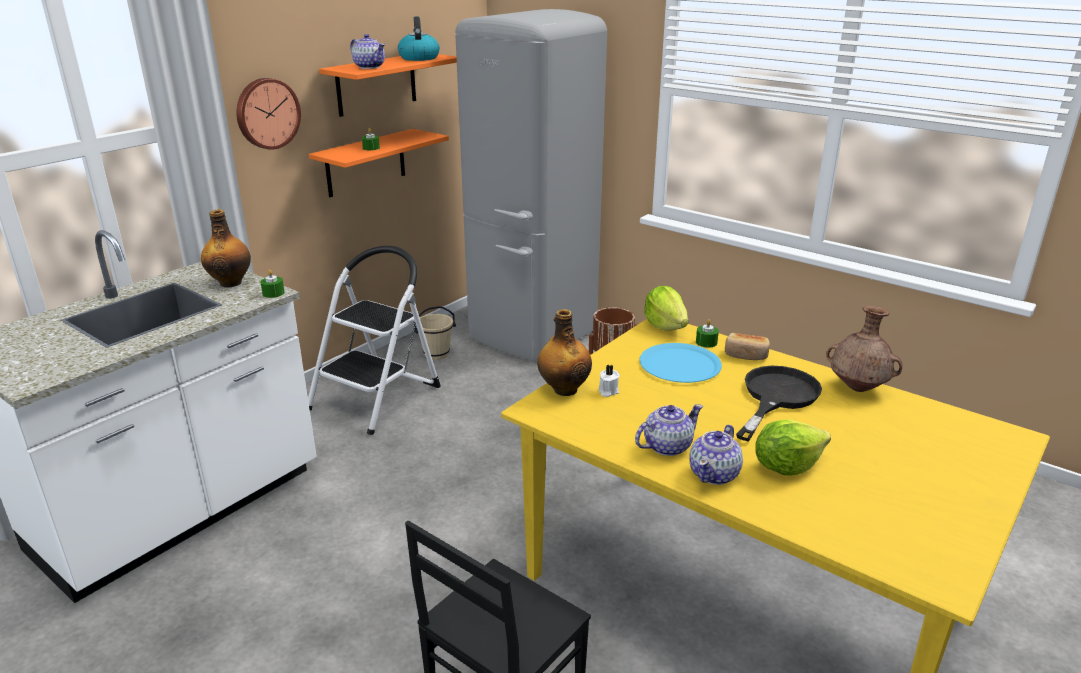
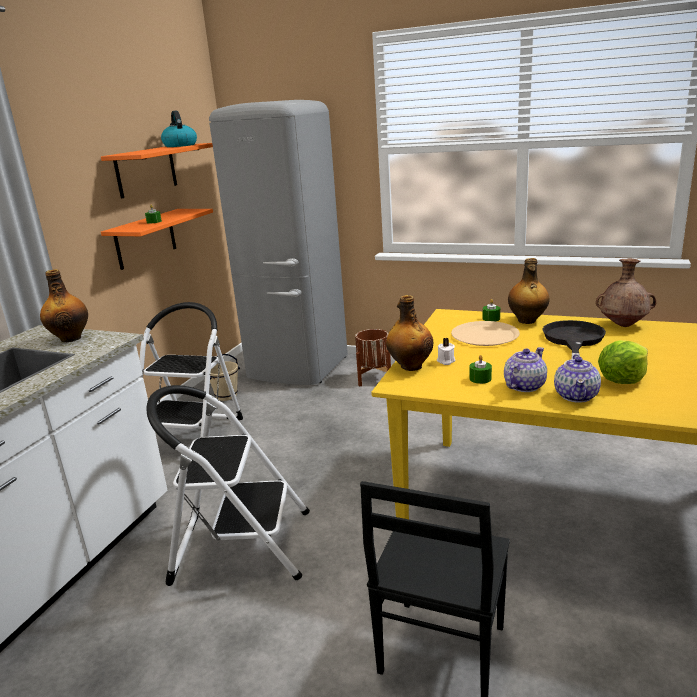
camera: 15 degrees left, 5 degrees down
(267, 113) = (63, 195): wall clock -> none
(273, 293) = (118, 338): green candle -> green candle (480, 379)
(363, 536) = (237, 546): none -> step ladder
(369, 67) = (145, 151): teapot -> none
(665, 326) = (451, 314): lettuce -> none
(680, 365) = (485, 335): blue plate -> beige plate
(746, 355) = (527, 321): bread -> bottle

